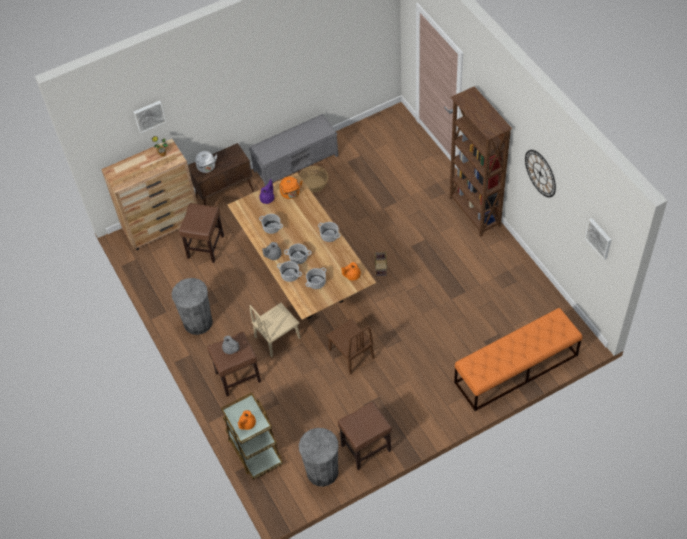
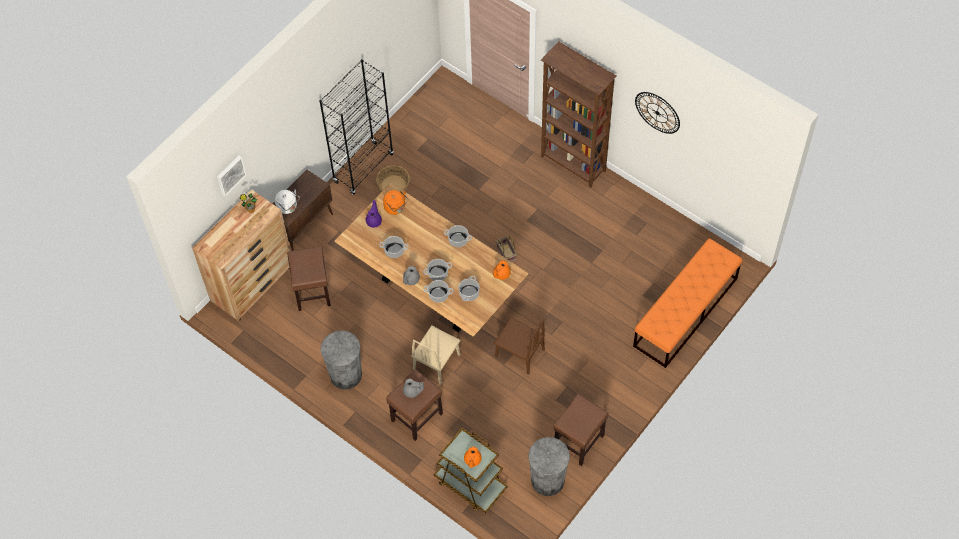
camera: 25 degrees left, 5 degrees up
(296, 163) = (363, 168): grey bench -> black bookcase
(599, 238) = (742, 161): picture -> none

